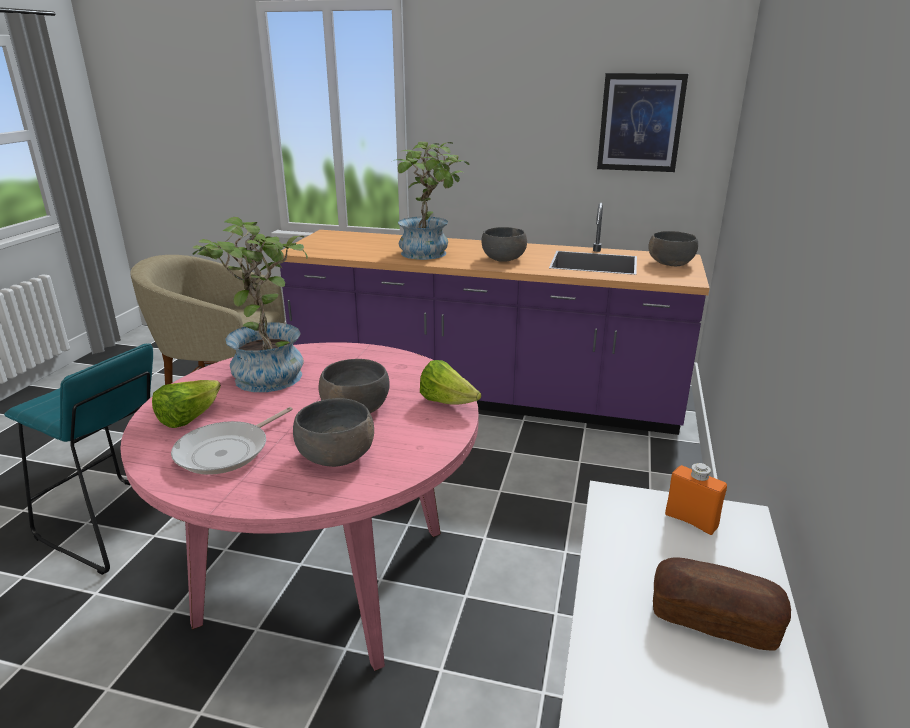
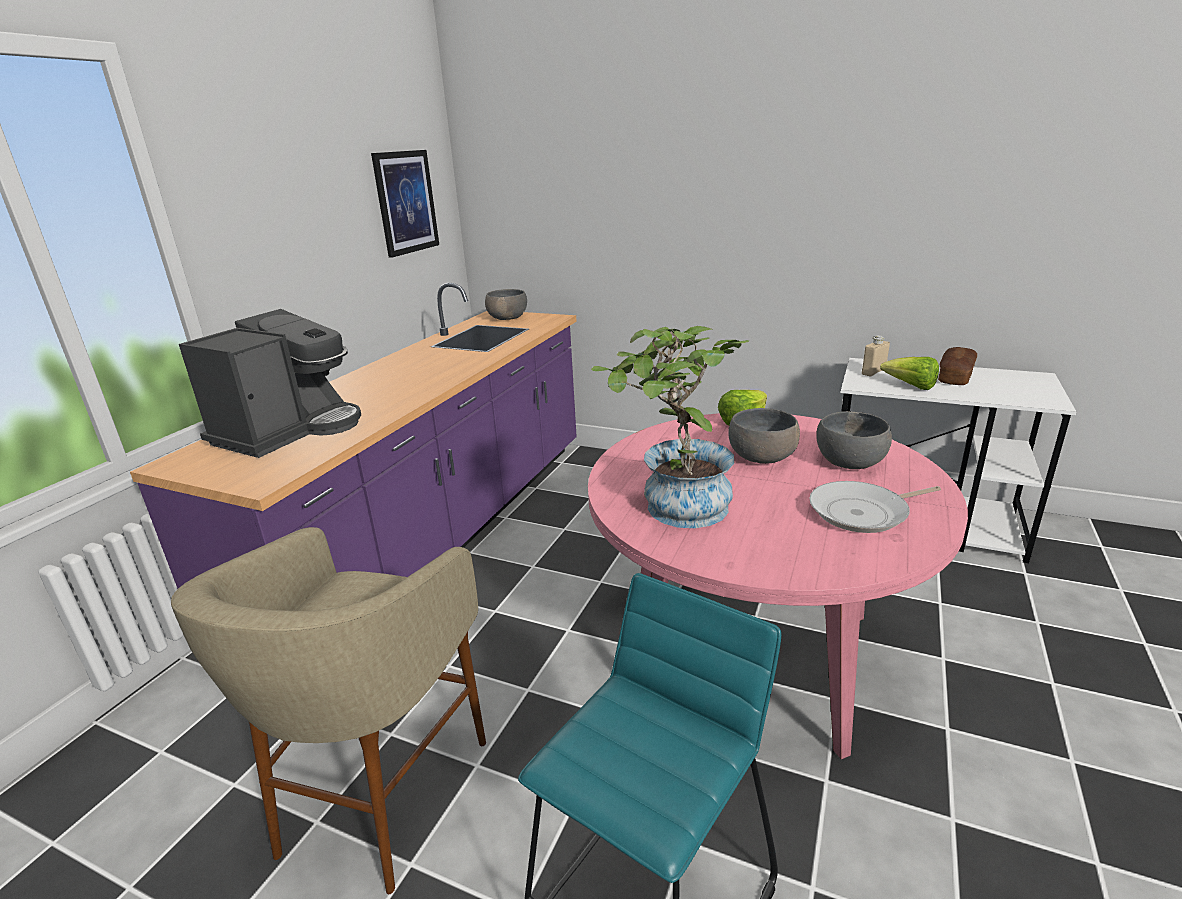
camera: 80 degrees left, 0 degrees up
(189, 418) = (800, 545): lettuce -> lettuce (910, 386)
(227, 451) = (863, 512): frying pan -> frying pan turned 120 degrees clockwise
(369, 244) = (289, 430): none -> coffee machine
(430, 254) = (384, 396): potted plant -> none
(504, 258) = (439, 365): grey bowl -> none
(691, 520) = (873, 372): orange bottle -> beige bottle

